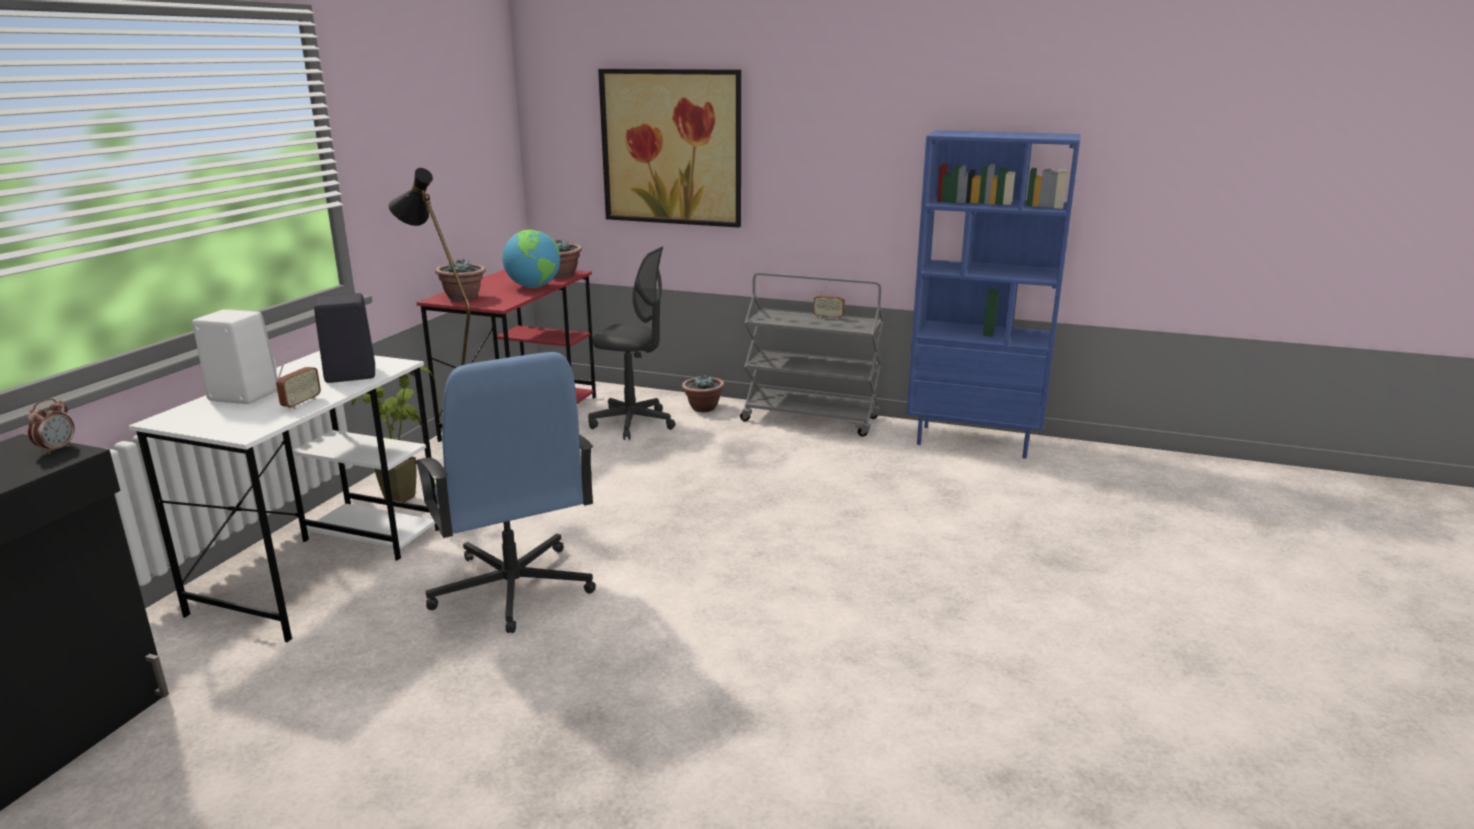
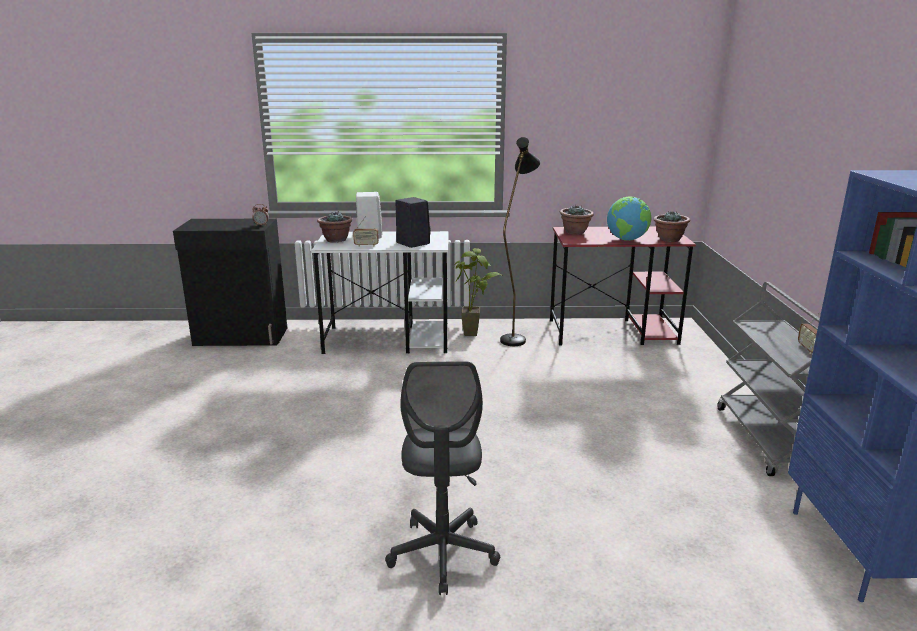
camera: 70 degrees right, 0 degrees up
(512, 589) = (395, 390): blue office chair -> none
(633, 423) = (652, 368): grey office chair -> grey office chair (443, 554)
(671, 147) = (774, 152): picture -> none
(703, 408) = (719, 387): potted plant -> potted plant (336, 240)

